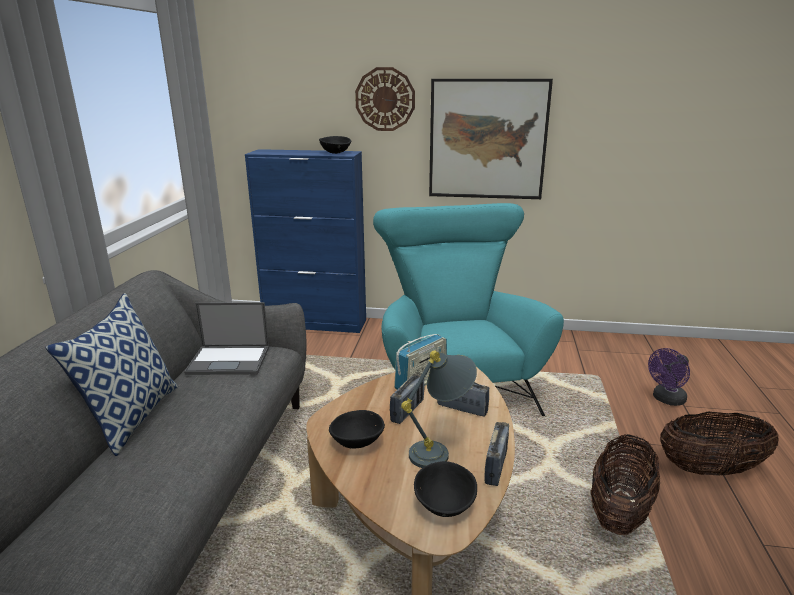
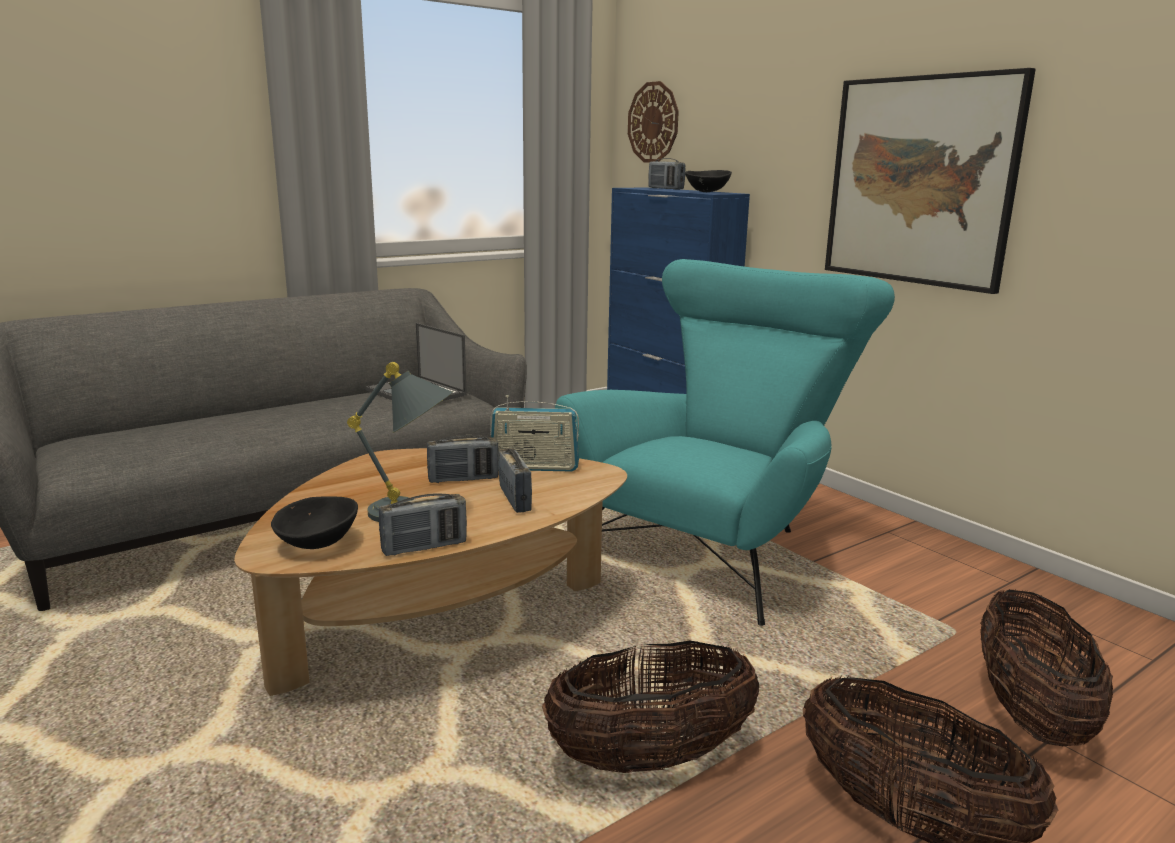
camera: 45 degrees right, 5 degrees down
(132, 417) = (280, 401): pillow -> none
(288, 151) = (665, 189): none -> radio
(357, 443) = (368, 479): black bowl -> none
(385, 99) = (788, 117): wall clock -> wall clock (653, 122)
(666, 400) = (1029, 714): purple fan -> basket

